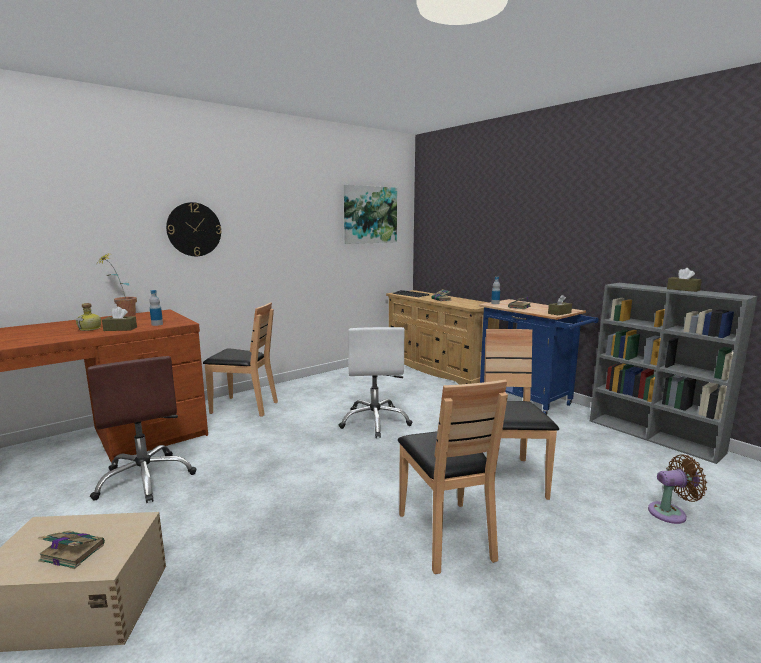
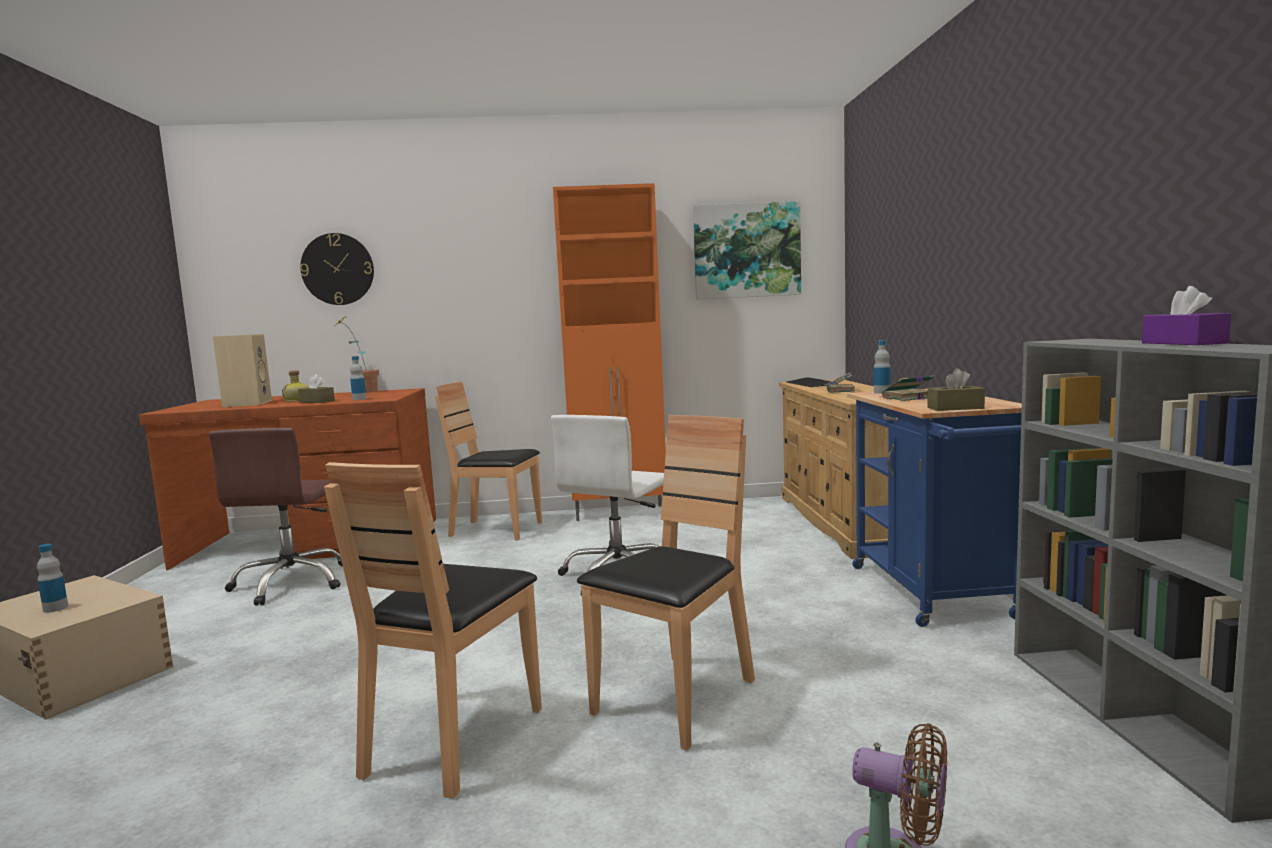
camera: 35 degrees right, 5 degrees down
(41, 335) = (247, 403): none -> beige speaker
(71, 552) = (55, 608): book -> bottle
(194, 229) = (458, 285): wall clock -> wall clock (337, 269)
(244, 407) = (496, 530): brown chair -> brown chair turned 150 degrees clockwise
(310, 382) = (621, 513): none -> orange cabinet
(683, 289) = (1183, 343): brown tissue box -> purple tissue box

